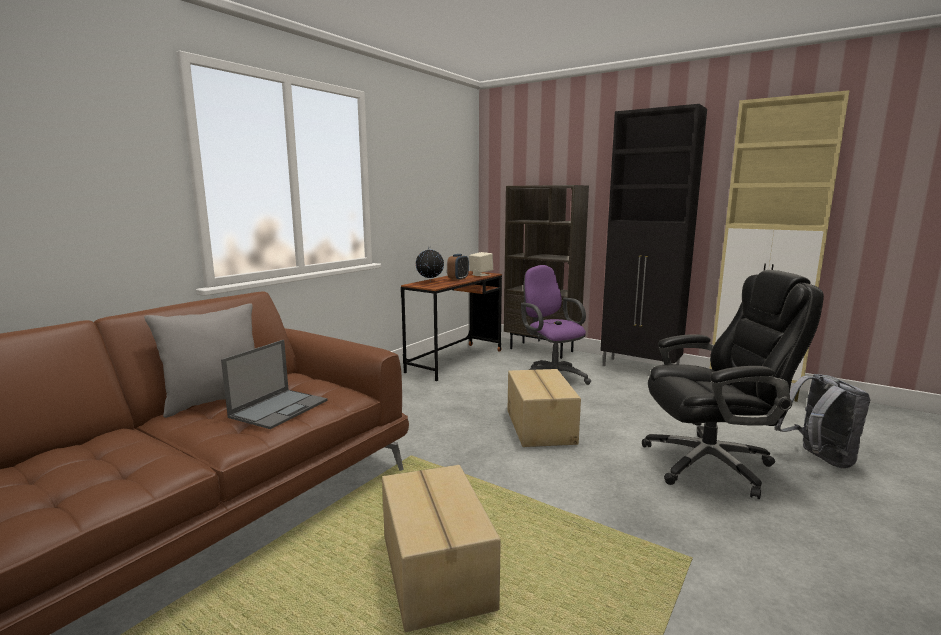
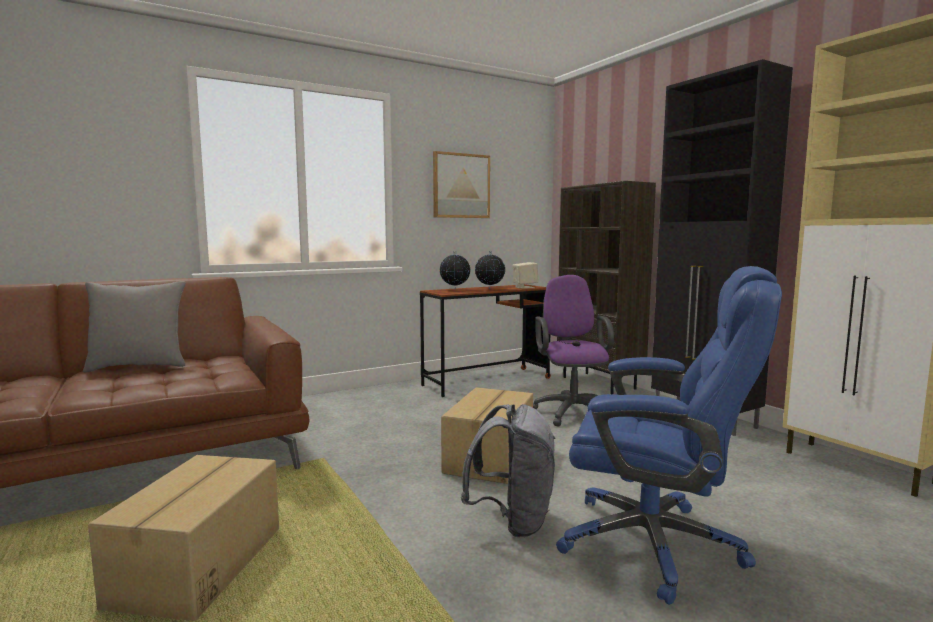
camera: 25 degrees right, 5 degrees down
(280, 408) = (164, 377): laptop -> none
(418, 182) = (461, 186): none -> picture
(458, 279) = (490, 289): alarm clock -> globe
(711, 464) = (654, 544): black office chair -> blue office chair
(818, 459) = (849, 579): grey backpack -> grey backpack (513, 521)

